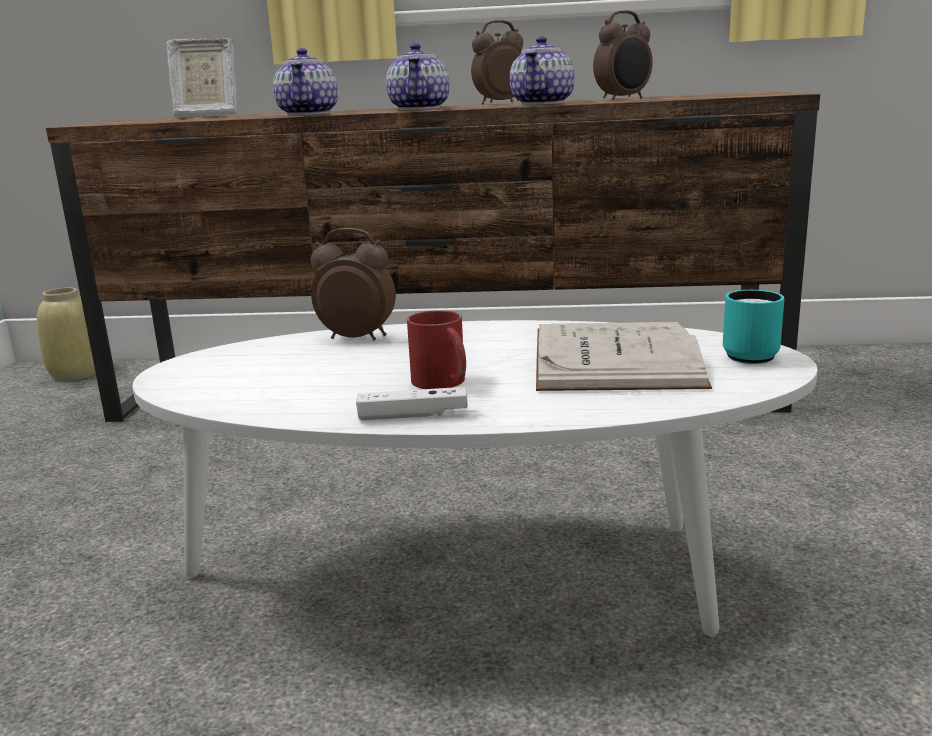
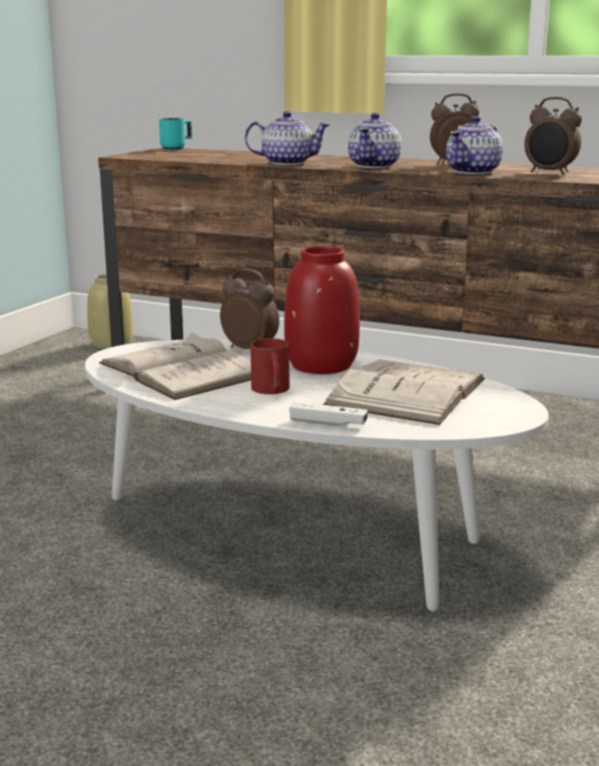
camera: 20 degrees right, 0 degrees up
(207, 116) = (223, 152): picture frame -> none
(290, 376) = (182, 369): none -> white book
(309, 114) = (286, 163): teapot -> teapot turned 105 degrees counterclockwise
(413, 415) = (230, 407): white game controller -> white game controller (328, 423)
(469, 343) = (320, 365): none -> red vase
(623, 99) = (549, 173): alarm clock -> alarm clock turned 45 degrees clockwise
(752, 354) = (507, 407): turquoise mug -> turquoise mug (177, 148)

